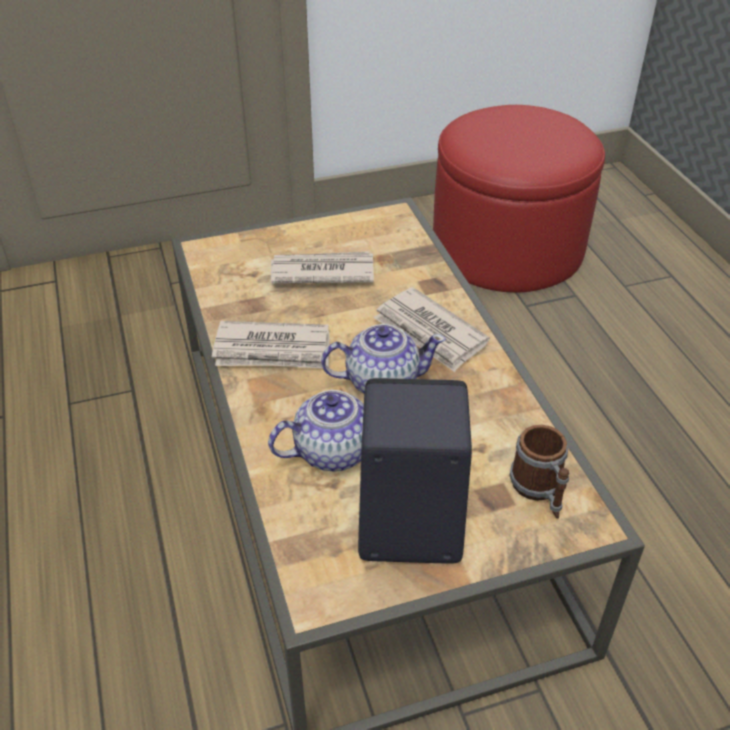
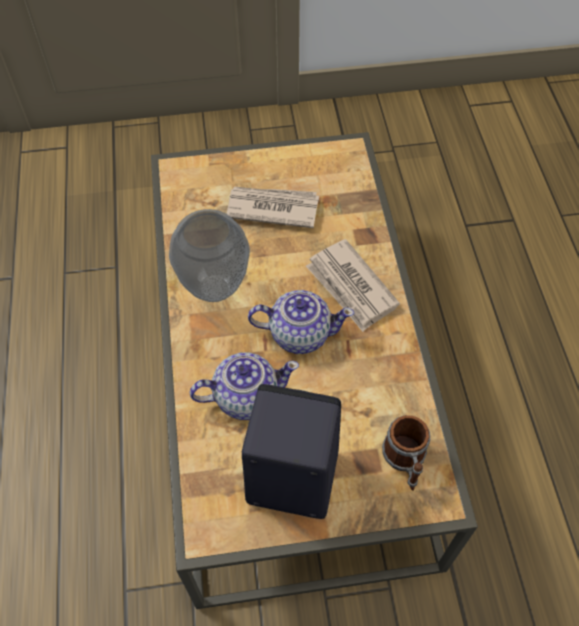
camera: 10 degrees right, 15 degrees up
(273, 350) = (216, 287): newspaper -> vase
(507, 247) = (464, 160): red ottoman -> none

